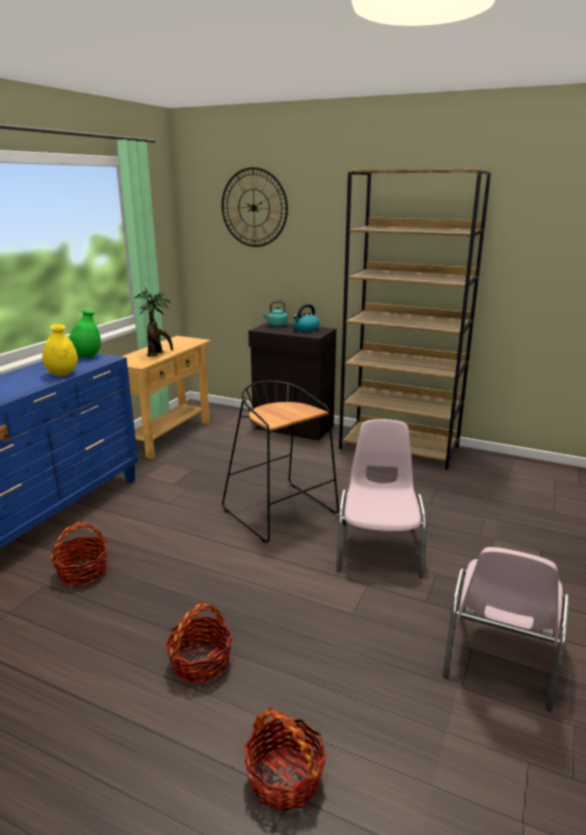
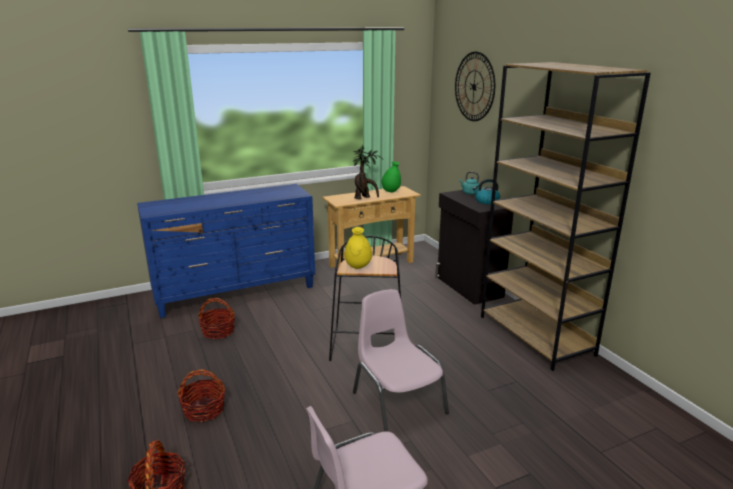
camera: 40 degrees right, 0 degrees up
(62, 374) = (258, 199): yellow vase -> yellow vase (358, 267)
(87, 356) = (292, 190): green vase -> green vase (391, 191)
(379, 548) = (397, 402): pink chair -> pink chair turned 75 degrees counterclockwise

